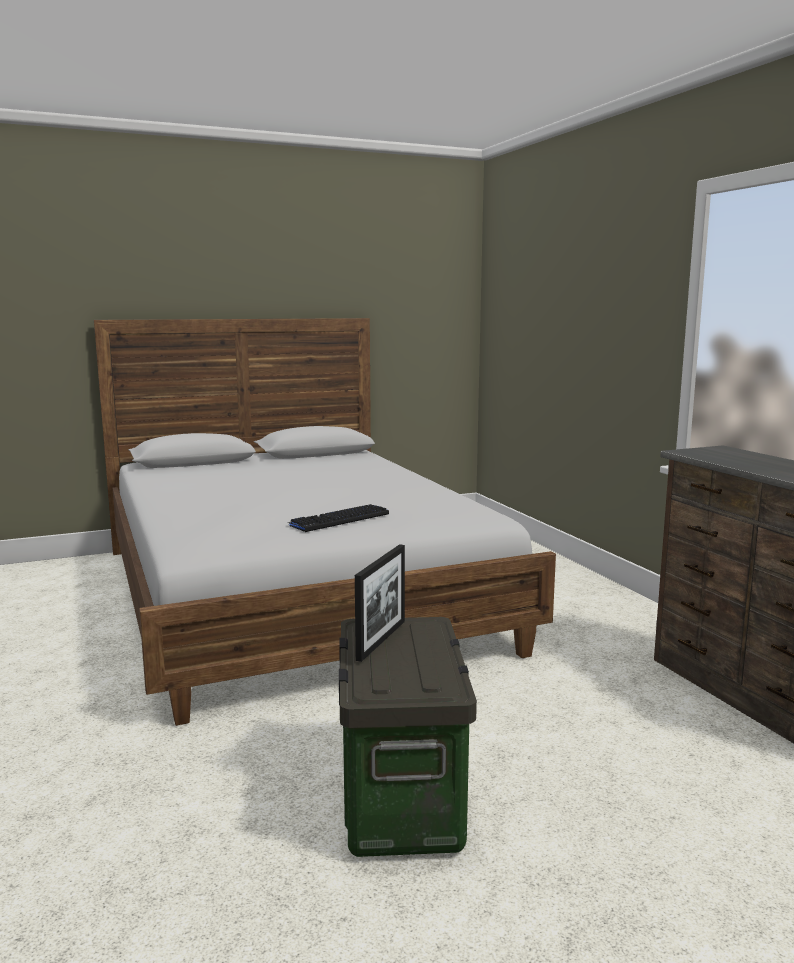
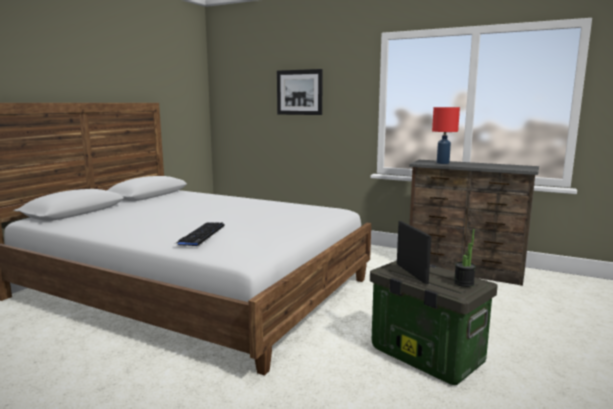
camera: 40 degrees left, 0 degrees up
(338, 519) = (276, 224): keyboard -> keyboard (201, 235)
(414, 680) = (463, 283): none -> potted plant
(579, 301) = (299, 92): none -> picture
(735, 458) = (443, 163): none -> red table lamp

